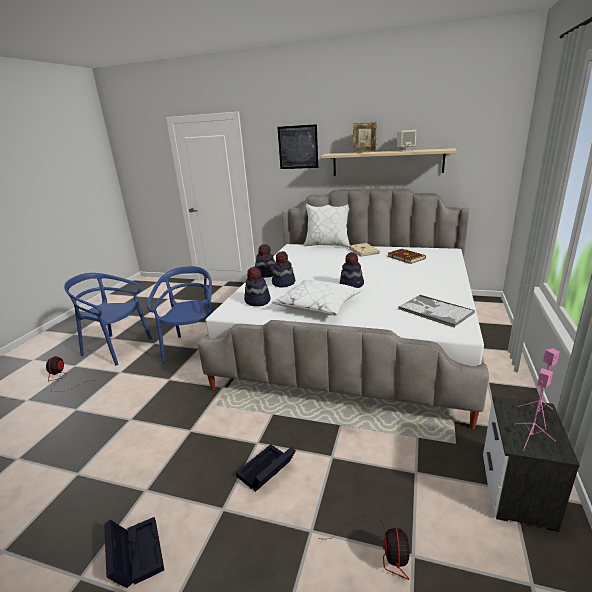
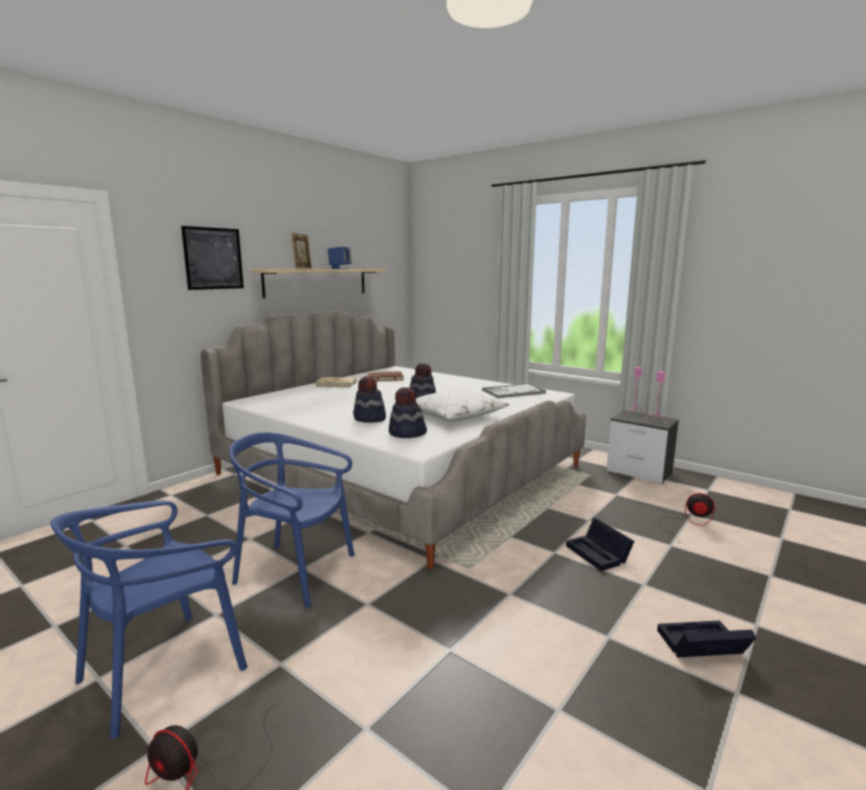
camera: 70 degrees left, 10 degrees down
(265, 274) = (322, 422): hat -> none
(327, 244) = (278, 390): white pillow -> none
(405, 150) = (340, 268): beige speaker -> blue speaker

